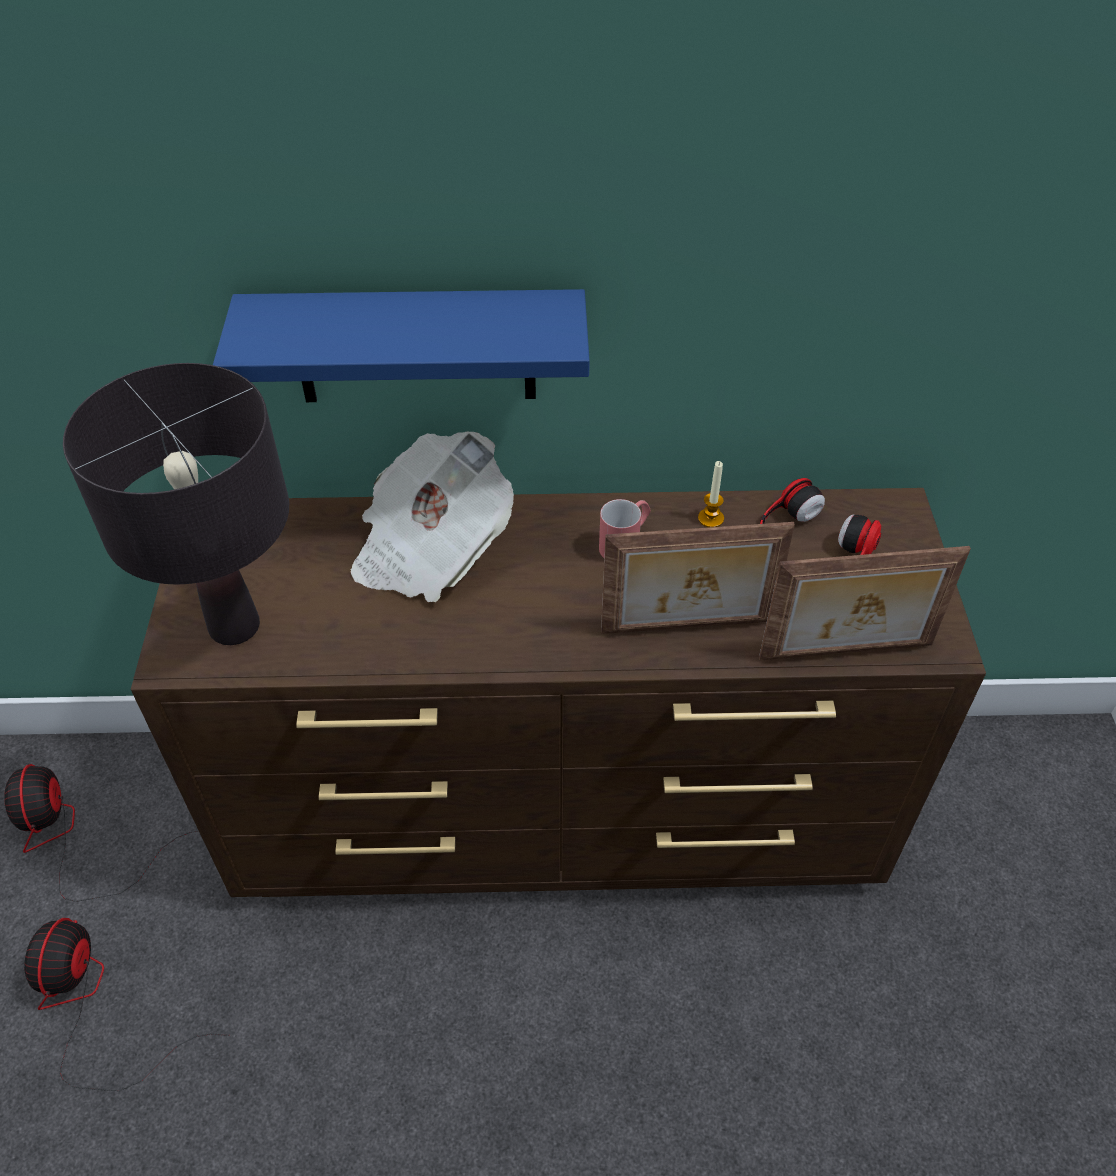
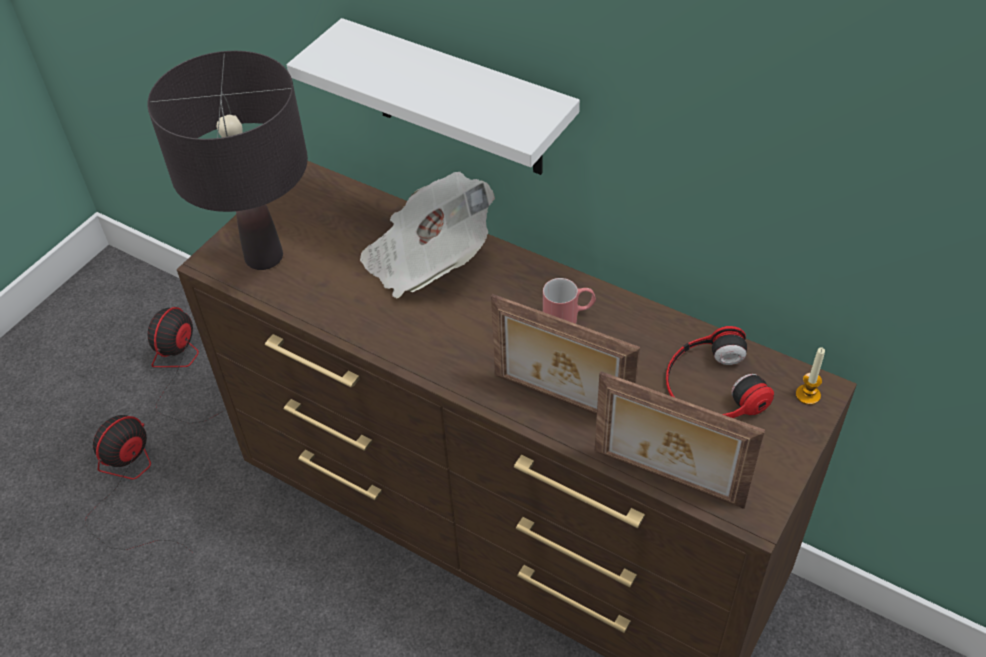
camera: 35 degrees right, 0 degrees up
(415, 346) = (458, 100): blue shelf -> white shelf
(710, 518) = (650, 329): candle -> candle (807, 395)

